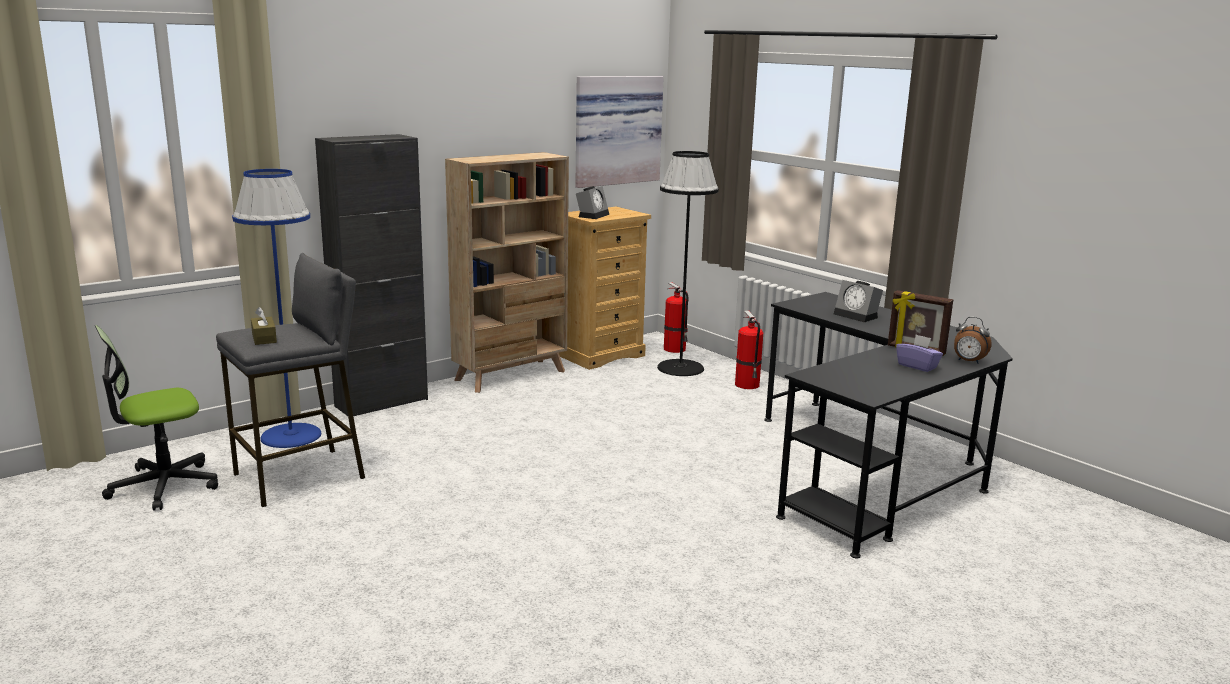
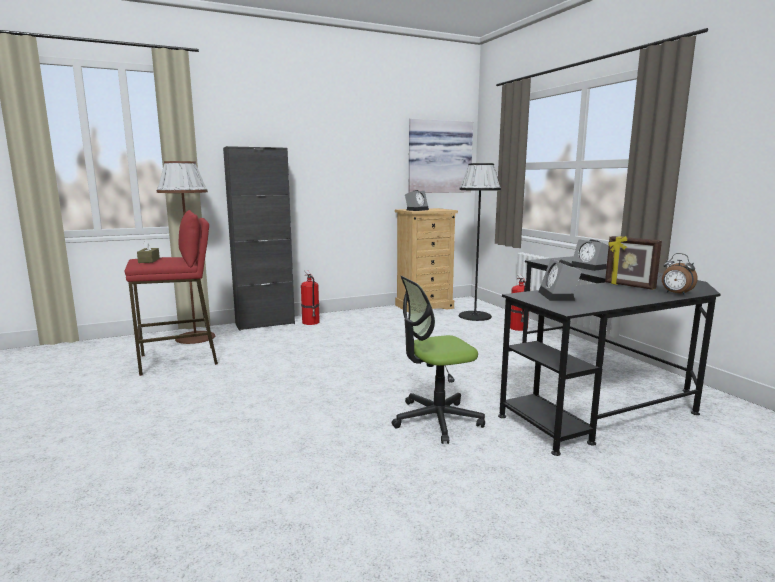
camera: 15 degrees right, 5 degrees down
(163, 486) = (95, 358): office chair -> office chair (436, 420)
(290, 436) = (195, 337): blue floor lamp -> brown floor lamp
(300, 476) = (179, 360): grey stool -> red stool
(511, 375) = (357, 314): beige bookcase -> none
(675, 349) = (477, 306): fire extinguisher -> fire extinguisher (311, 322)
(849, 374) = (558, 296): none -> alarm clock
(917, 366) = (625, 294): purple tissue box -> none

